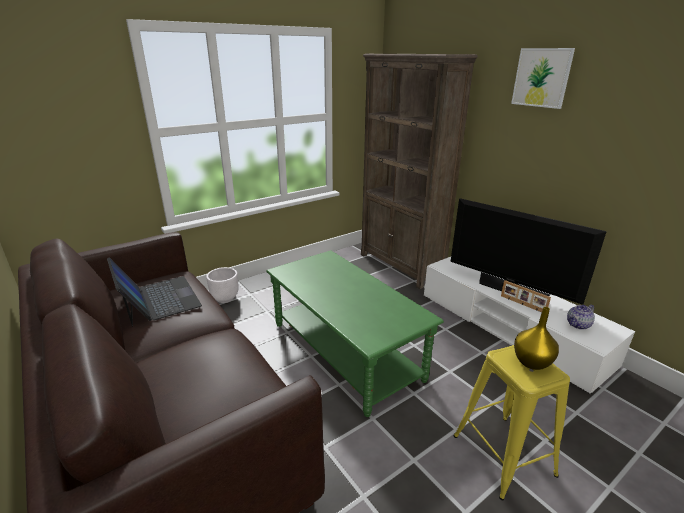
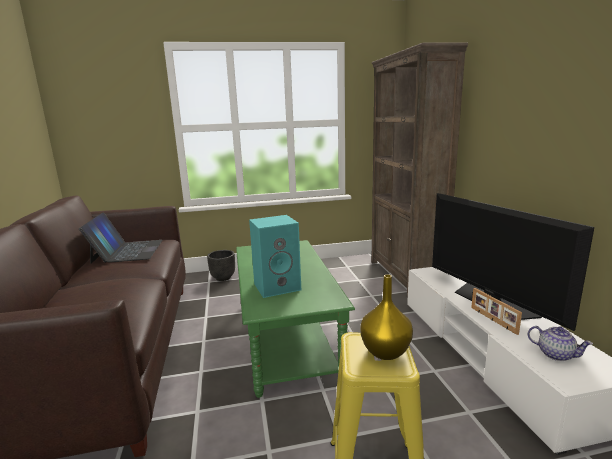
camera: 25 degrees right, 10 degrees down
(224, 298) = (222, 278): white planter -> black planter
(360, 311) = (278, 286): none -> turquoise speaker
(541, 77) = (526, 51): picture -> none
(578, 325) = (556, 354): teapot -> teapot turned 135 degrees counterclockwise

